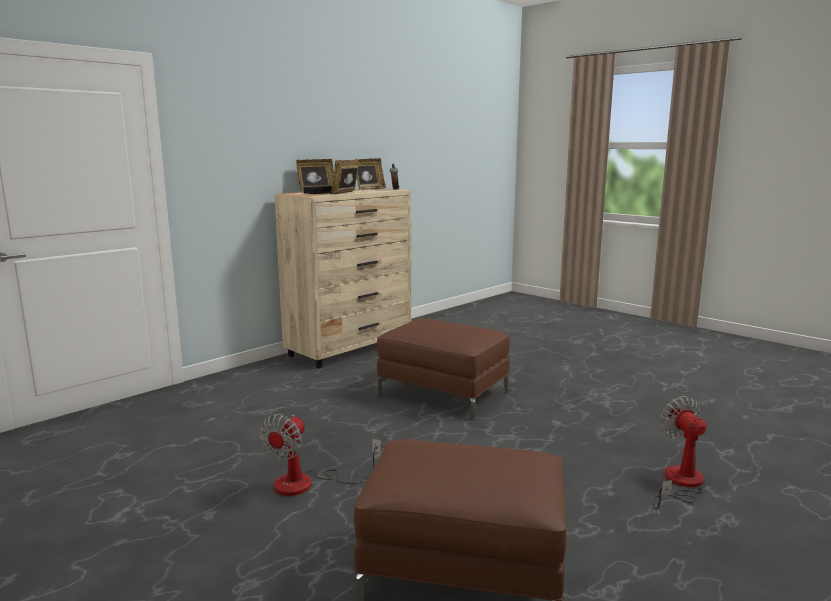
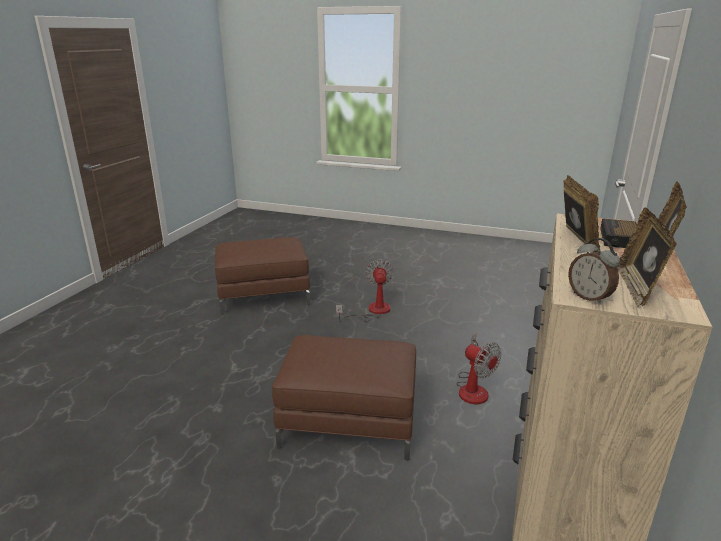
camera: 155 degrees right, 10 degrees up
(680, 483) = (128, 366): fan -> fan (473, 388)

